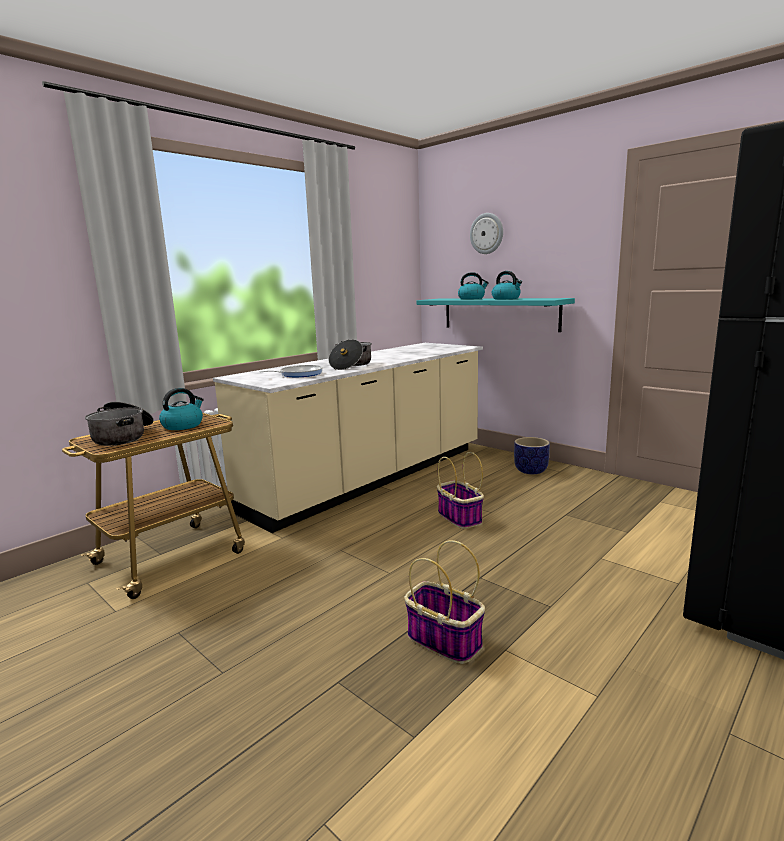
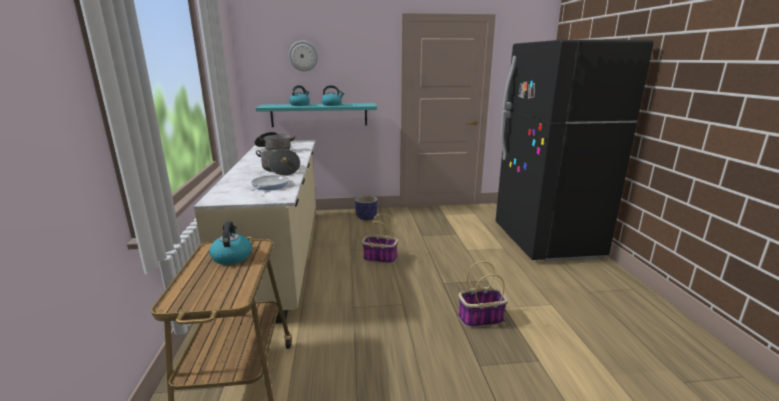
camera: 50 degrees left, 5 degrees up
(123, 436) = (210, 285): cooking pot -> cooking pot (274, 149)

